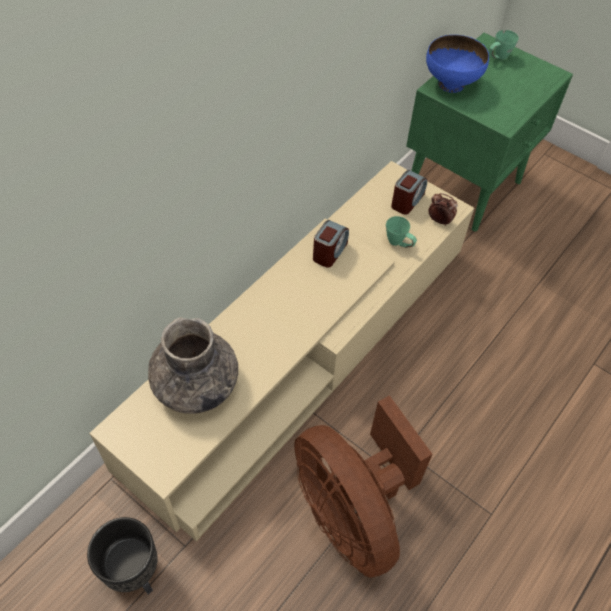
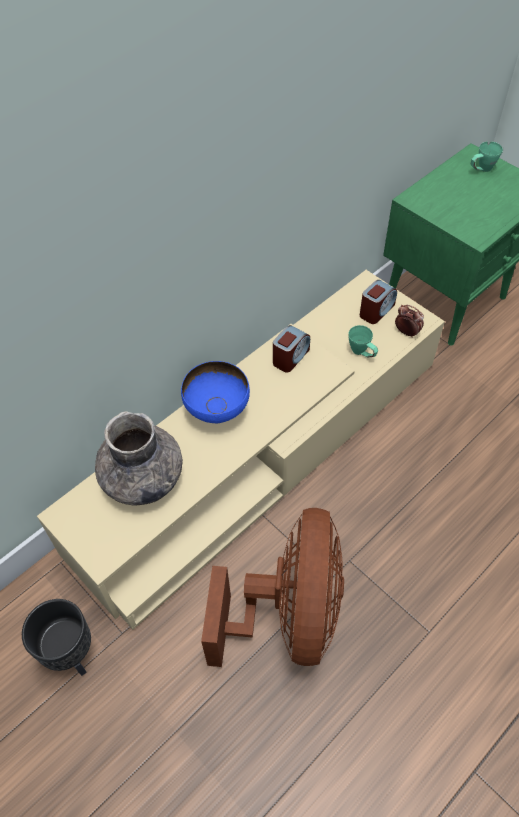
camera: 10 degrees right, 0 degrees up
(352, 511) = (288, 615): brown fan -> brown fan turned 150 degrees counterclockwise
(451, 84) = (429, 194): blue bowl -> blue bowl (218, 411)

